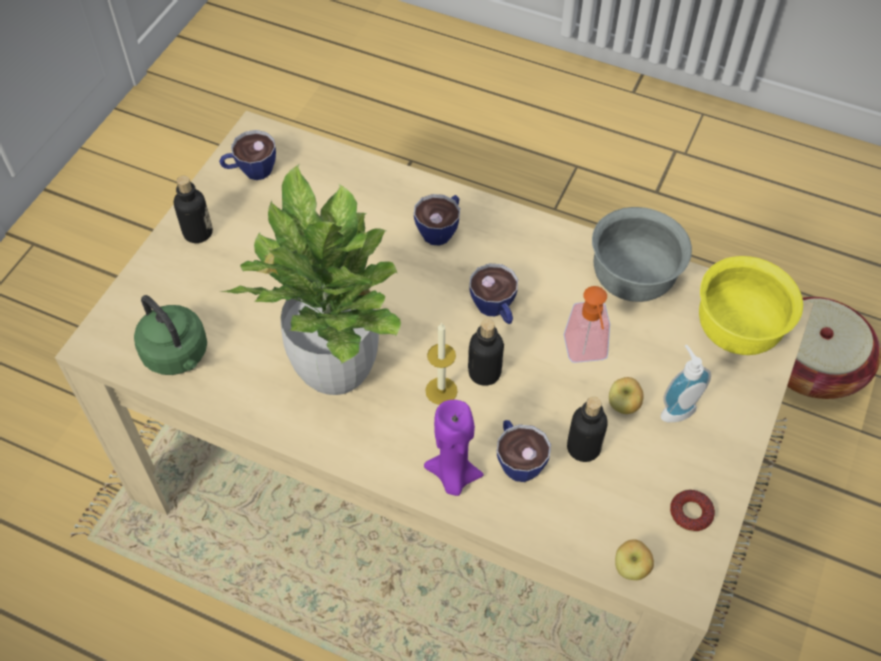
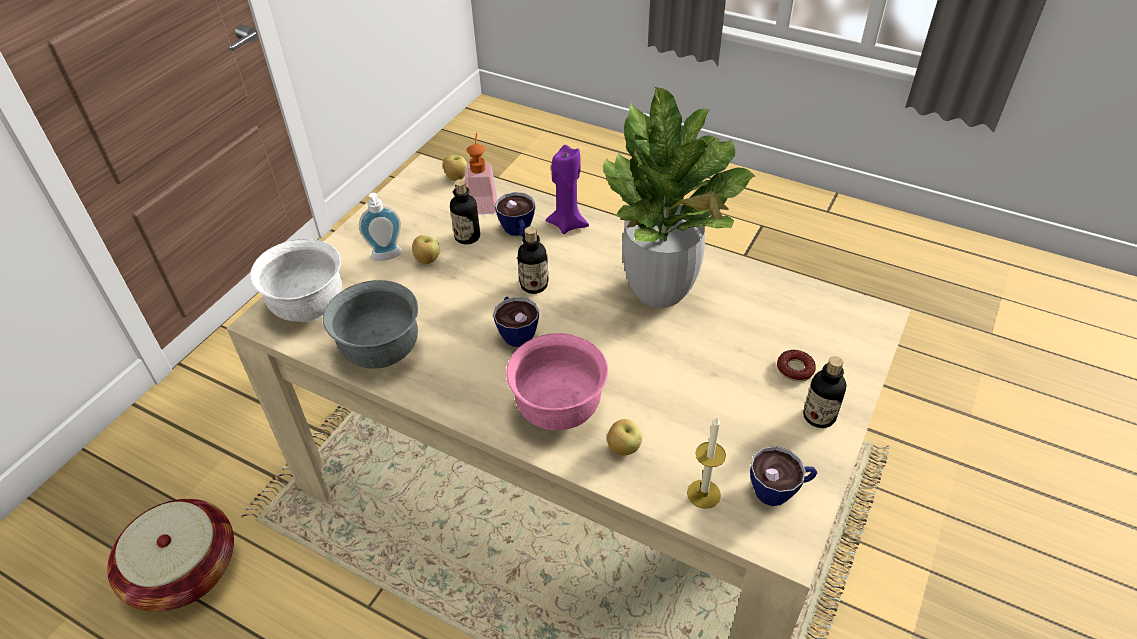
camera: 175 degrees left, 10 degrees down
(178, 355) = (800, 306): green kettle -> none
(380, 198) = (623, 448): none -> apple
(441, 229) = (559, 409): cup -> pink bowl
(441, 391) = (571, 274): candle -> candle (703, 494)
(586, 354) = (444, 295): soap dispenser -> soap dispenser (482, 202)
(690, 513) = (405, 201): donut -> donut (795, 369)
(736, 332) = (309, 307): yellow bowl -> white bowl

